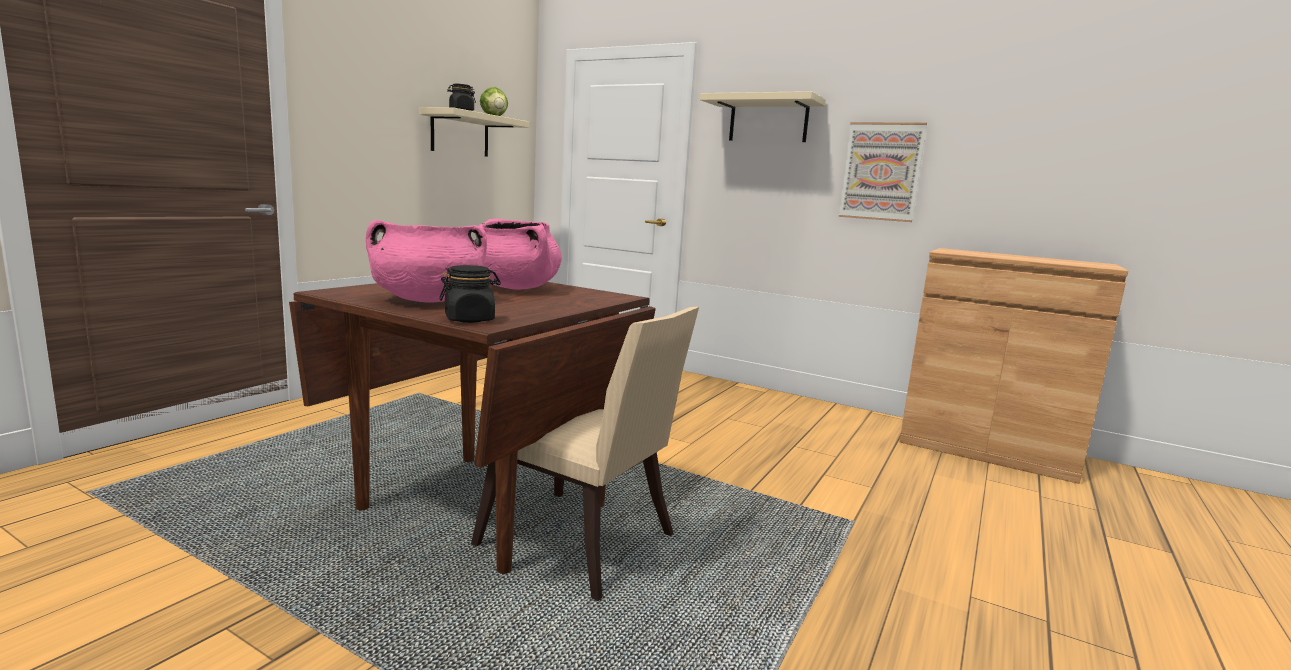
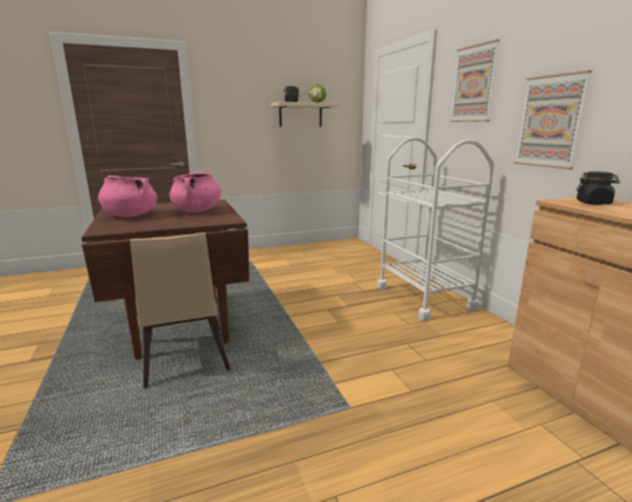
camera: 40 degrees right, 5 degrees up
(470, 319) = (104, 228): black jar -> black jar (593, 203)
(731, 396) = (424, 297): none -> white cart
(768, 120) = (474, 84): beige shelf -> picture

